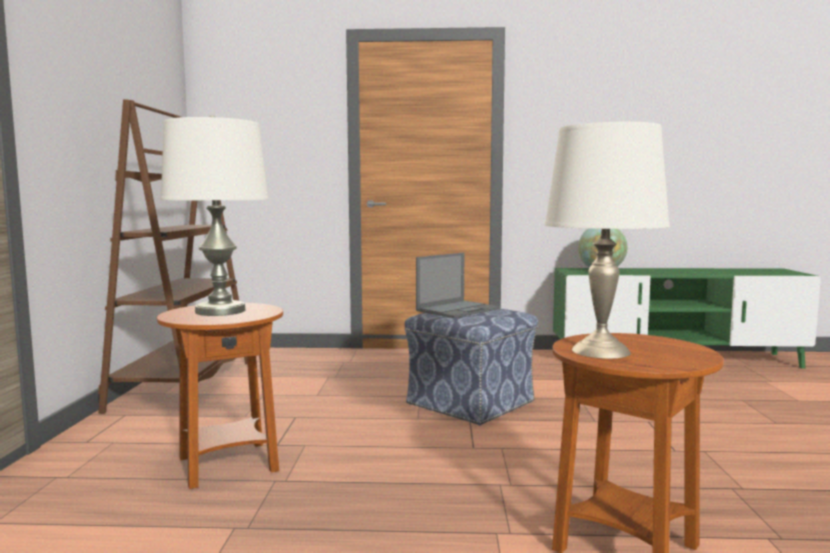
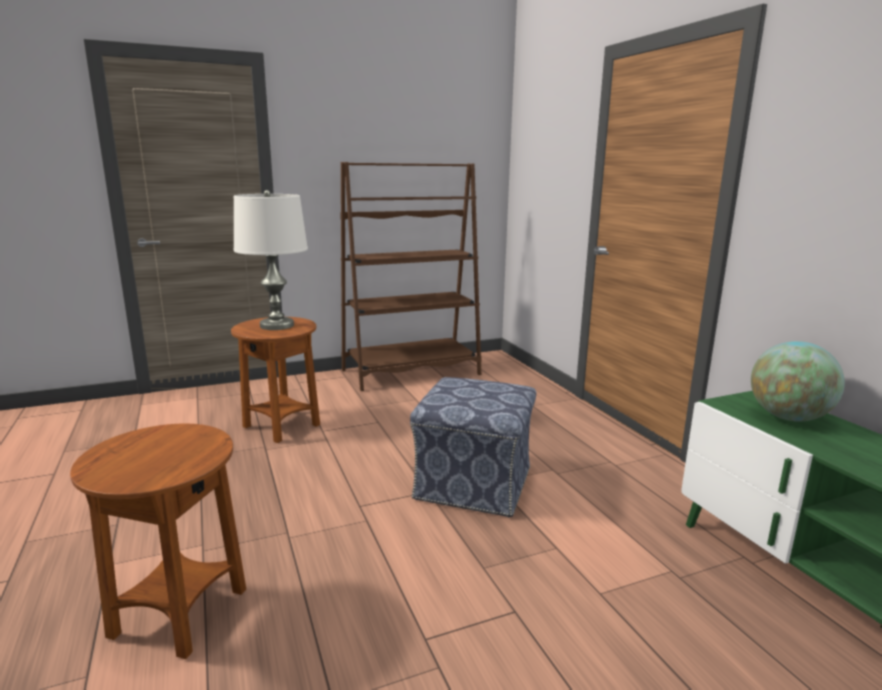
camera: 65 degrees right, 10 degrees up
(458, 309) = (477, 387): laptop -> none
(601, 351) = (149, 441): white table lamp -> none

